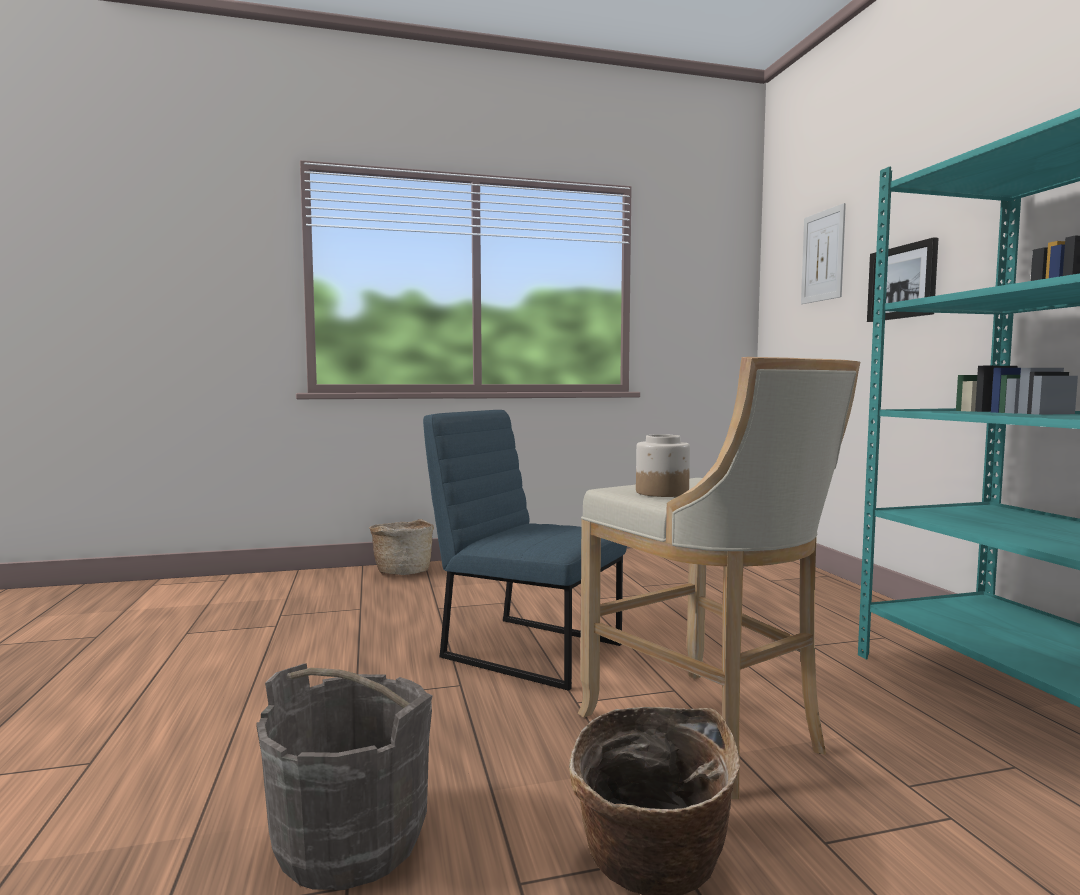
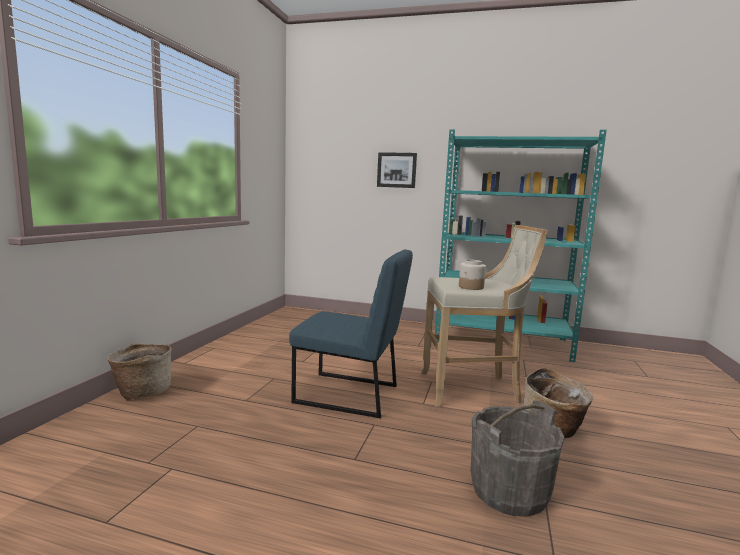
camera: 60 degrees left, 5 degrees up
(528, 649) = (350, 395): blue chair -> blue chair turned 135 degrees counterclockwise
(823, 256) = (342, 145): picture -> none

